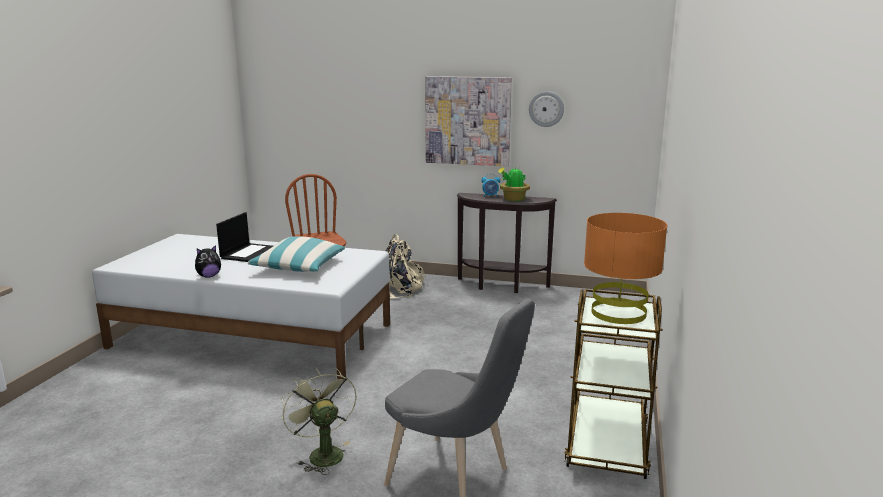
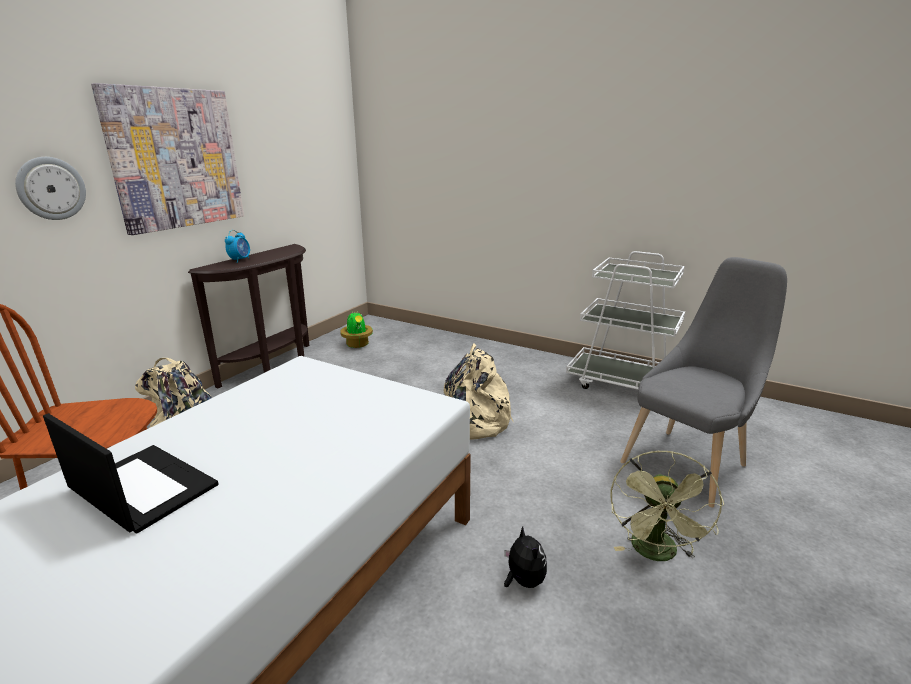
camera: 75 degrees left, 5 degrees up
(209, 276) = (264, 551): plush toy -> plush toy (523, 581)
(298, 266) = (304, 428): pillow -> none
(322, 453) = (656, 554): green fan -> green fan turned 60 degrees counterclockwise
(463, 368) = (472, 424): none -> beige backpack
(513, 199) = (273, 255): potted plant -> potted plant (357, 345)
(546, 109) = (265, 135): wall clock -> wall clock (51, 188)
(607, 444) = (624, 384): brown cart -> white cart
(618, 313) = (632, 273): orange table lamp -> none

